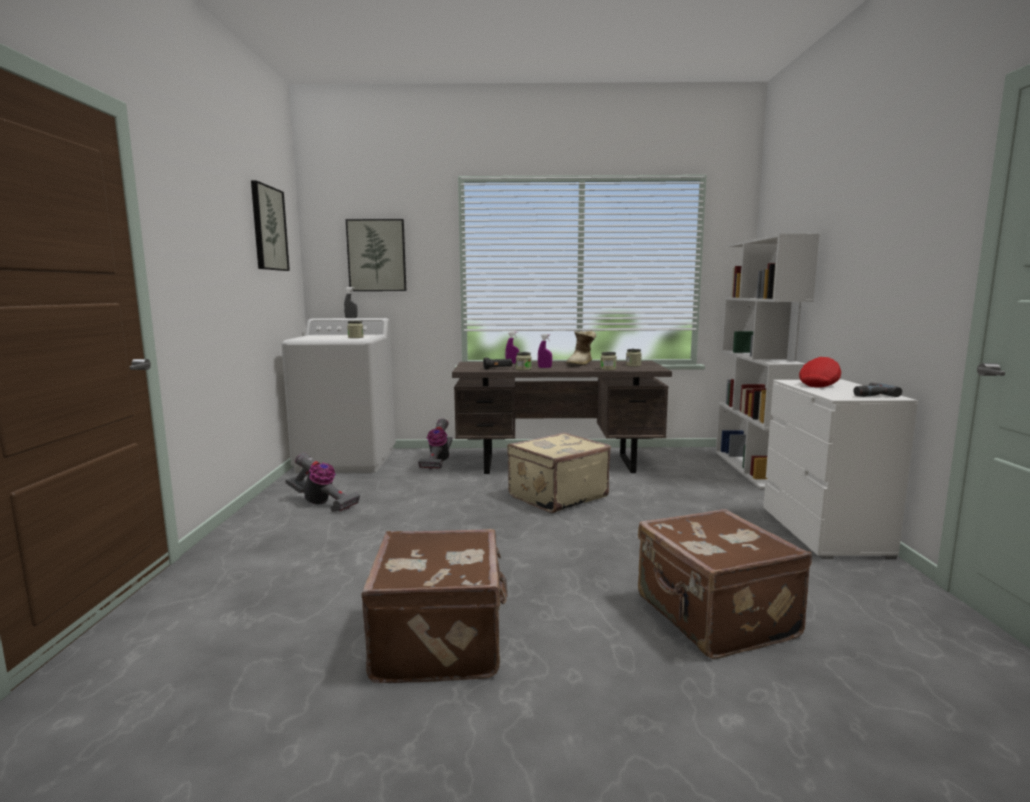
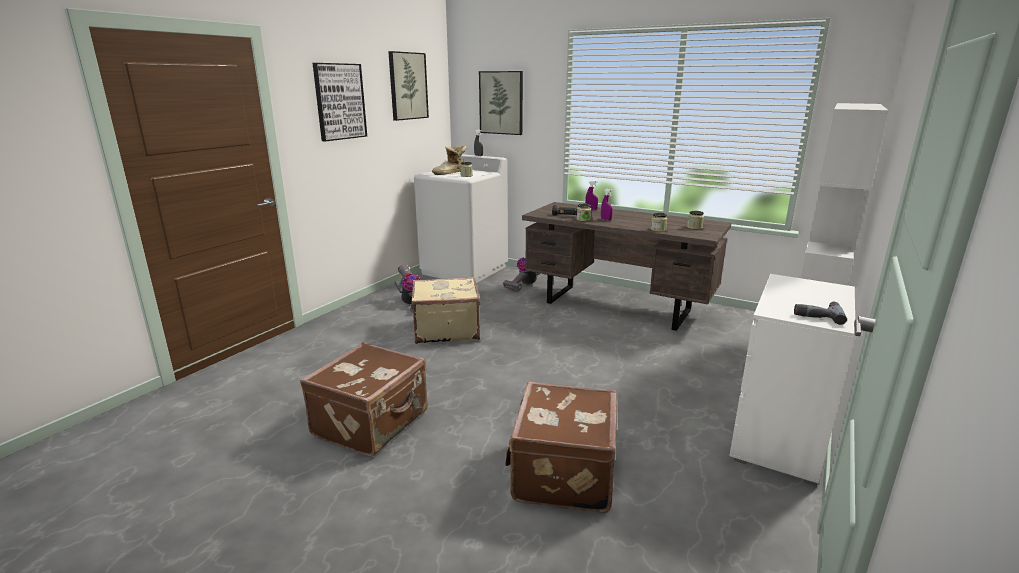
camera: 30 degrees right, 10 degrees up
(209, 233) = (339, 101): none -> picture
(556, 496) = (577, 336): beige suitcase -> beige suitcase (446, 330)
(581, 364) = (648, 219): boot -> boot (450, 173)
(820, 384) = (801, 290): red cap -> none

